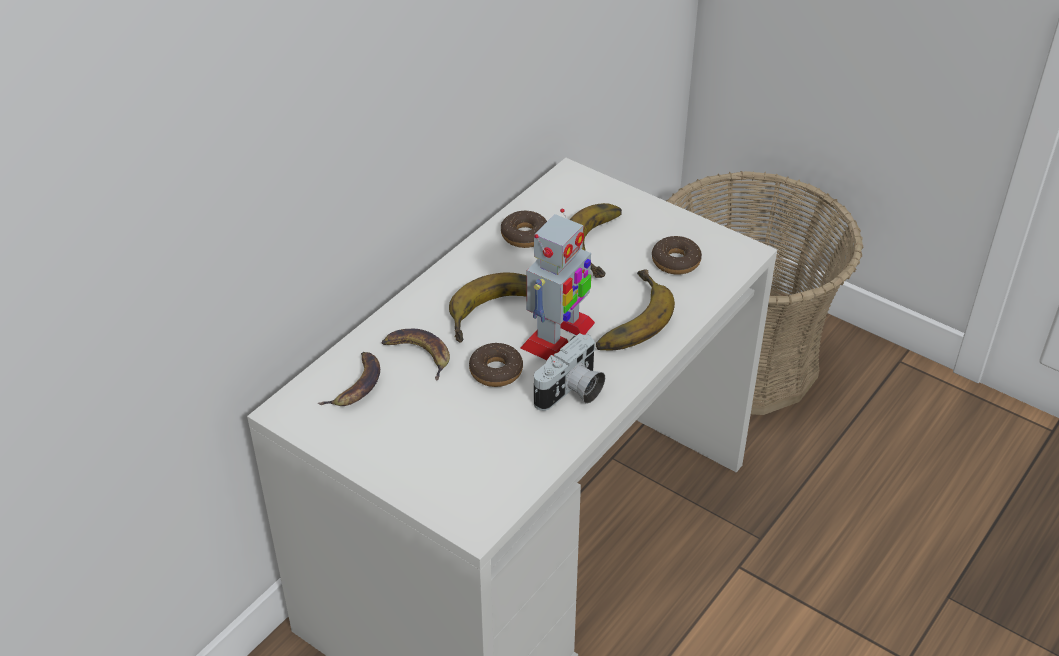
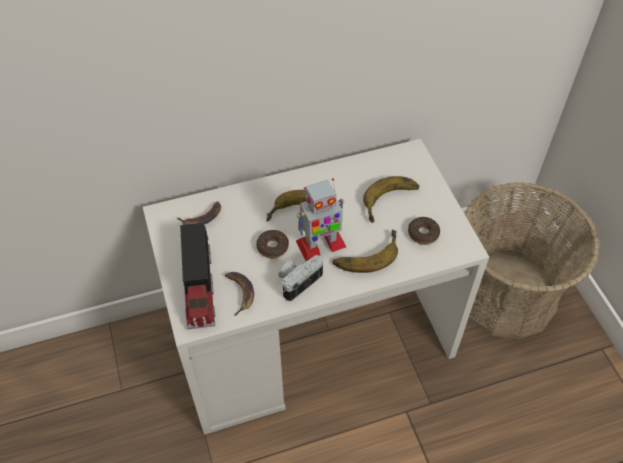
camera: 35 degrees right, 10 degrees up
(418, 354) = (244, 216): banana -> banana (239, 292)
(439, 470) = (199, 286): none -> toy truck
(524, 235) = (356, 175): donut -> none
(571, 392) = (298, 281): camera -> camera turned 150 degrees clockwise

